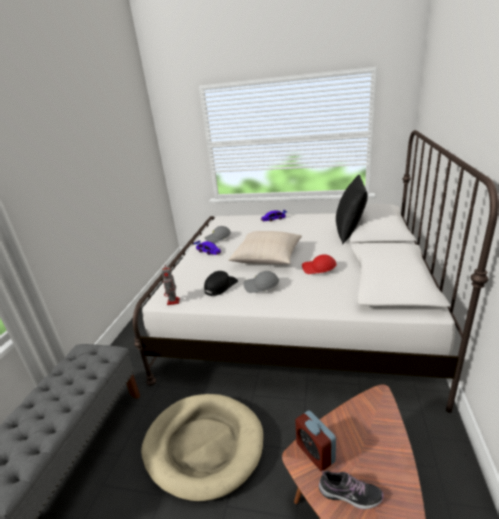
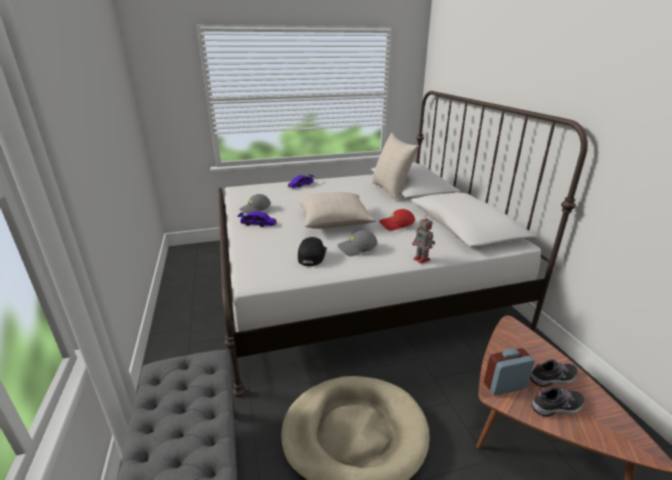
camera: 30 degrees left, 0 degrees up
(173, 302) = (271, 280): toy robot -> toy robot (422, 259)
(315, 452) = (504, 385): alarm clock -> alarm clock turned 135 degrees clockwise
(349, 232) = (391, 191): black pillow -> beige pillow
(373, 465) = (553, 378): none -> shoe

